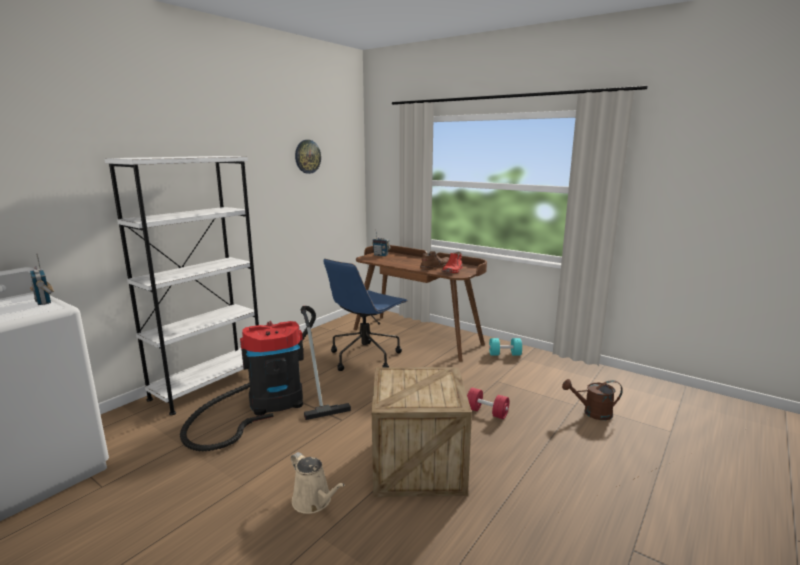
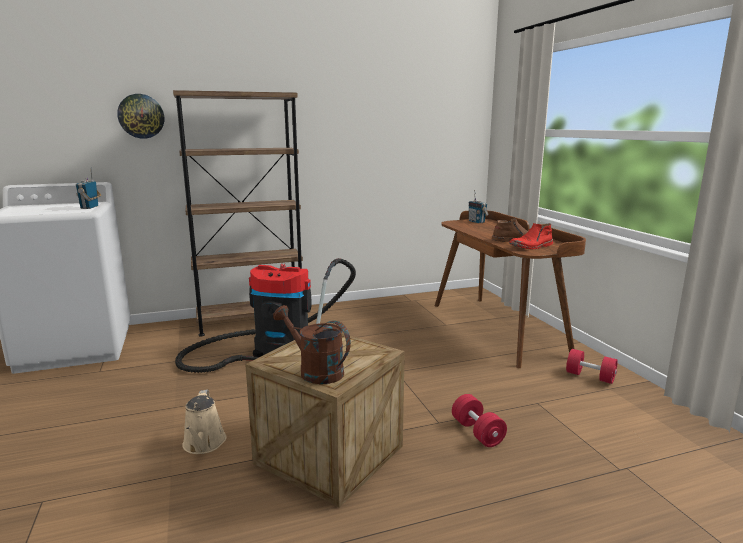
camera: 35 degrees right, 0 degrees up
(208, 385) = (251, 321): white bookcase -> brown bookcase
(307, 156) = (404, 100): wall clock -> wall clock (141, 116)
(365, 356) = (414, 334): blue office chair -> none
(504, 354) = (590, 376): turquoise dumbbell -> red dumbbell
(592, 413) = (636, 490): brown watering can -> brown watering can (315, 371)

